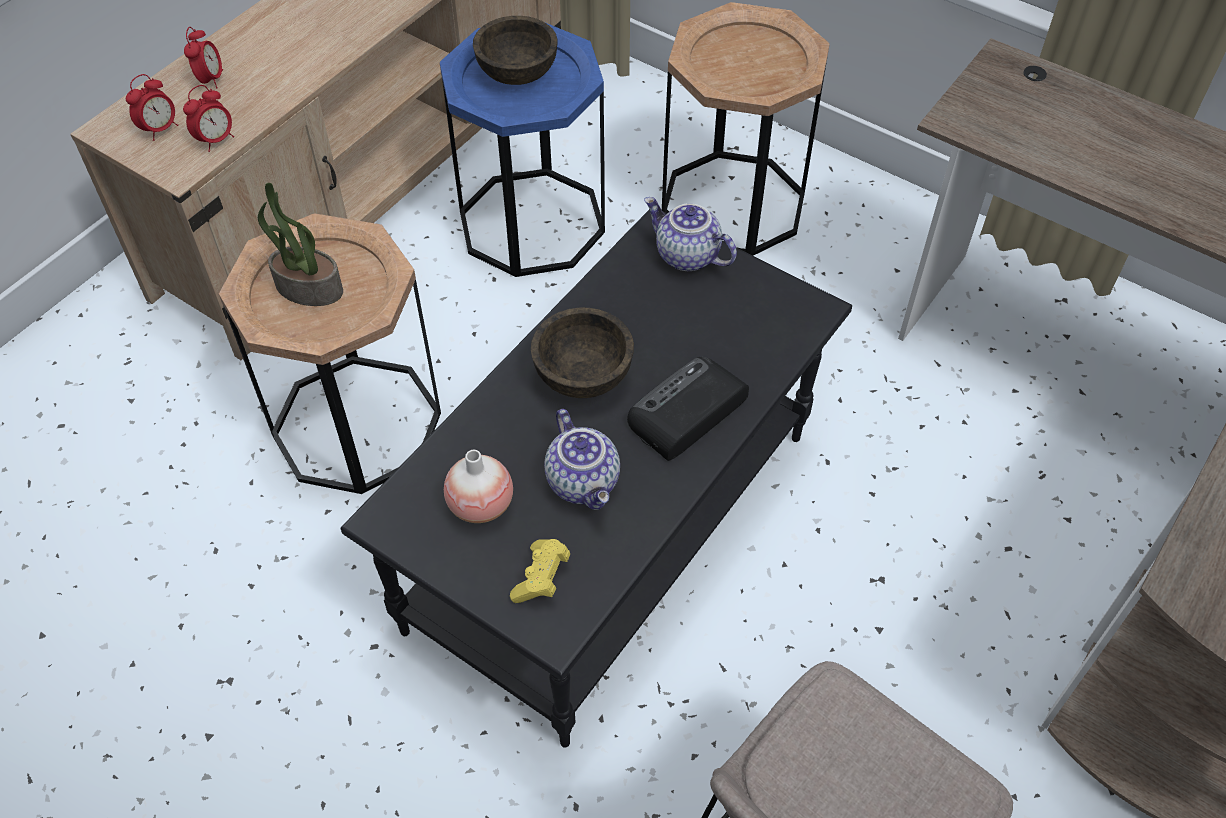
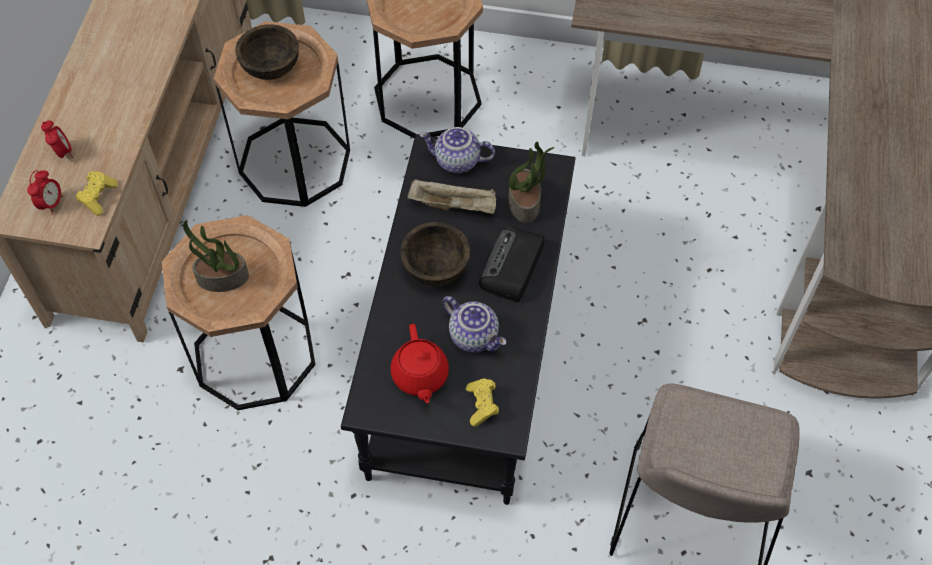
camera: 25 degrees left, 5 degrees up
(216, 140) = (98, 197): alarm clock -> yellow game controller
(480, 505) = (420, 376): vase -> red teapot
(532, 222) = (294, 162): blue side table -> brown side table
(652, 307) = (454, 205): none -> beige tray
(749, 338) = (525, 203): none -> potted plant

